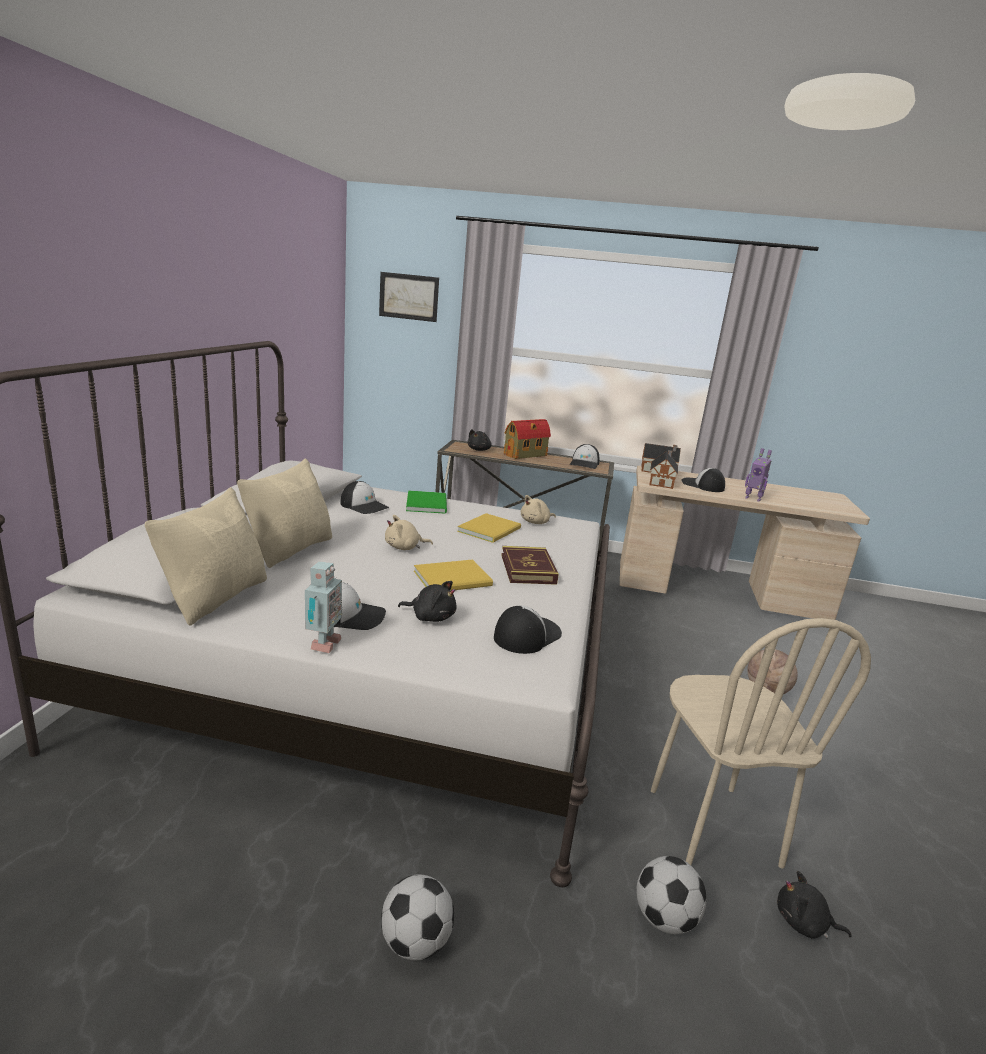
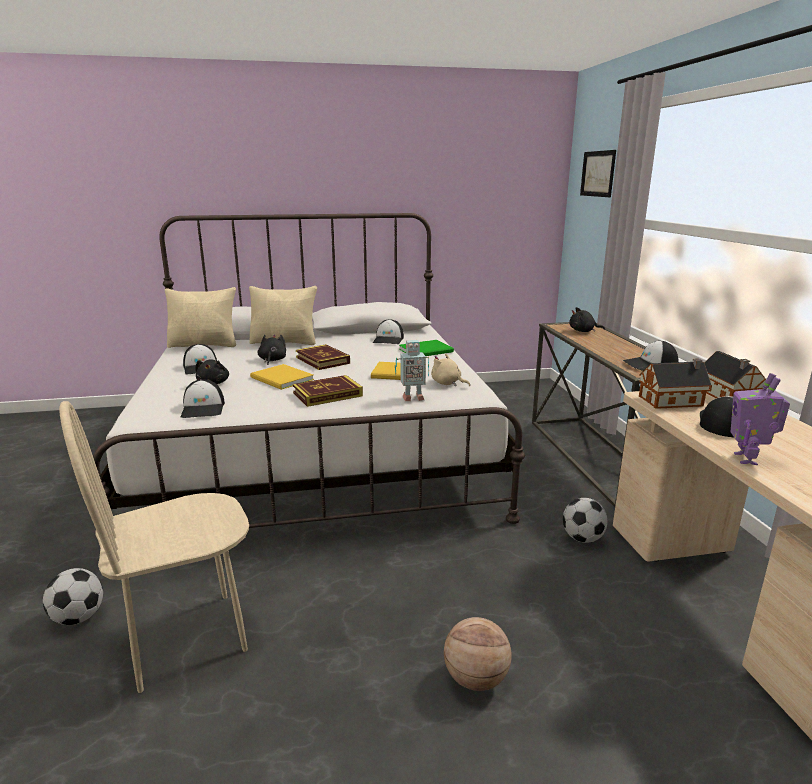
camera: 70 degrees right, 0 degrees up
(322, 645) = (161, 370): toy robot -> toy robot (412, 398)
(404, 548) = (322, 360): beige plush toy -> book
(415, 942) = (66, 524): football -> football (582, 538)
(526, 455) = (614, 344): toy house -> none
(526, 635) = (203, 409): cap -> cap turned 60 degrees clockwise
(804, 923) = (69, 706): black plush toy -> black plush toy (272, 360)

